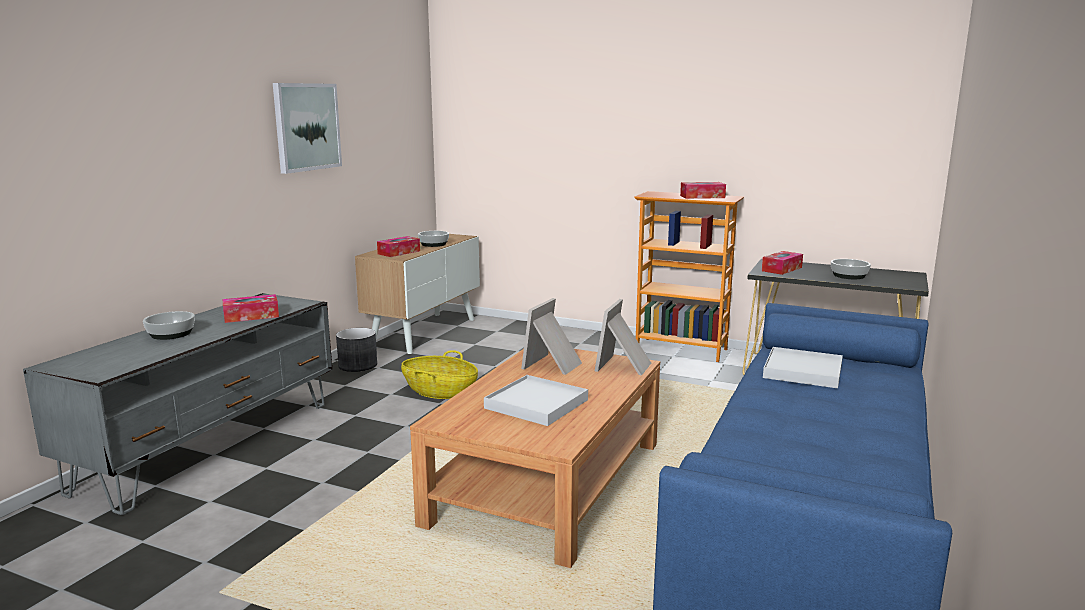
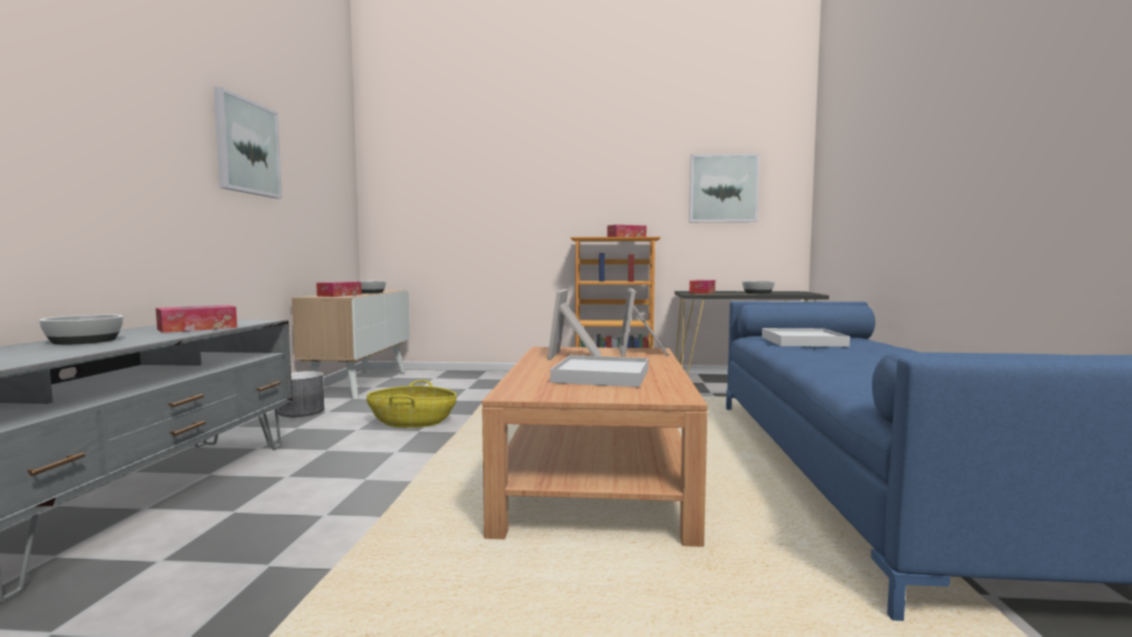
camera: 20 degrees left, 10 degrees down
(830, 139) = (723, 188): none -> picture

